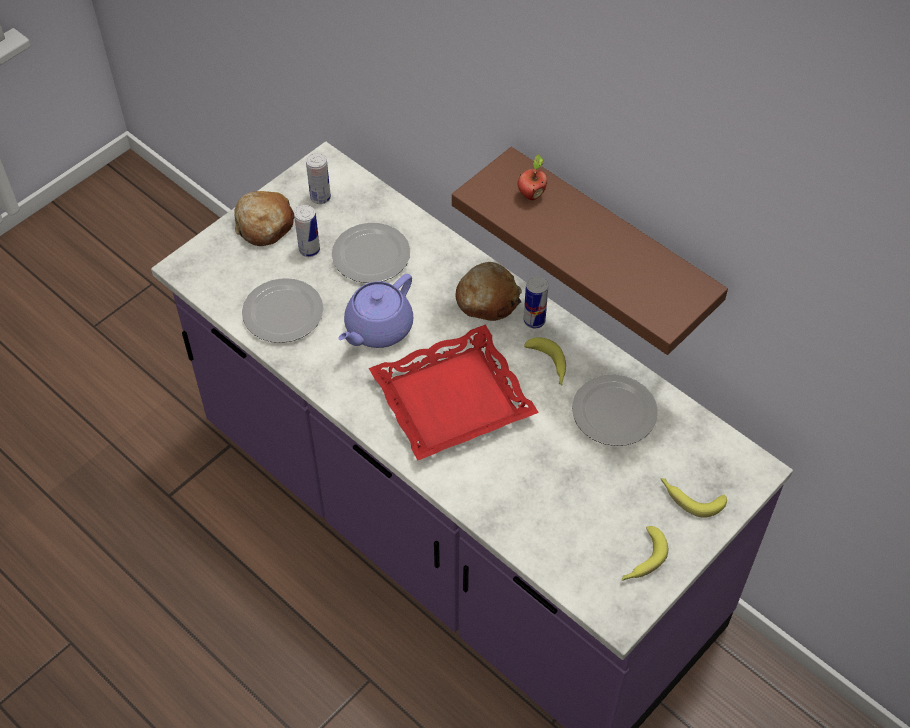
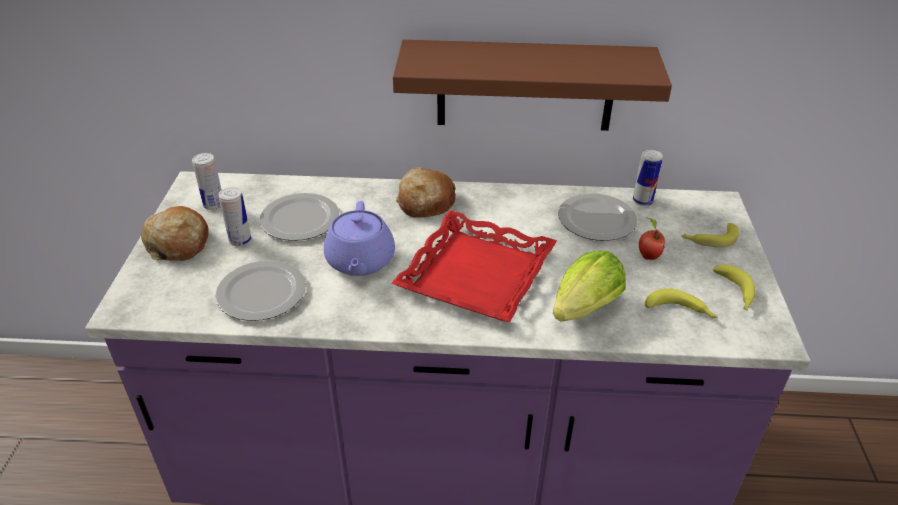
camera: 40 degrees left, 15 degrees down
(496, 488) = (582, 311): none -> lettuce
(531, 194) = (455, 54): apple -> apple (648, 256)
(534, 320) = (474, 198): can -> can (642, 201)
(548, 365) = (518, 217): banana -> banana (680, 311)

